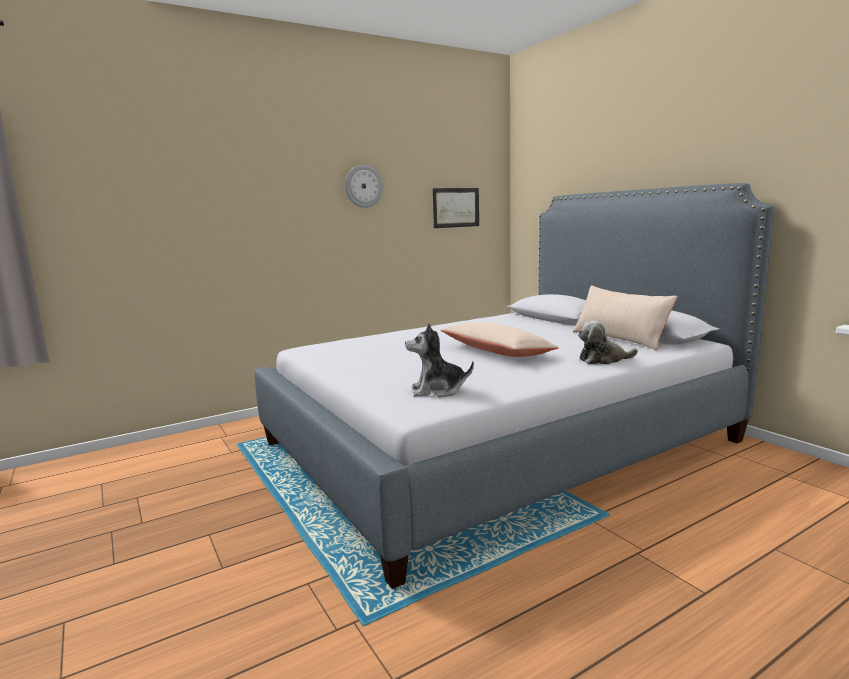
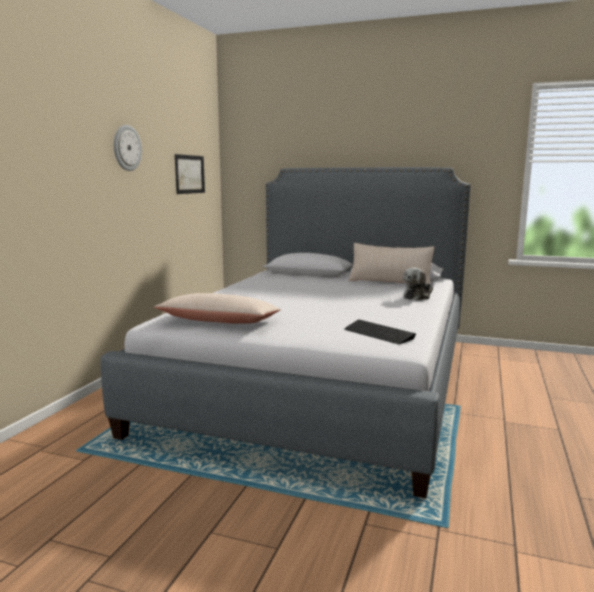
camera: 40 degrees left, 0 degrees up
(438, 390) = (378, 333): plush toy -> keyboard
(496, 352) = (339, 301): beige pillow -> beige pillow (219, 321)

